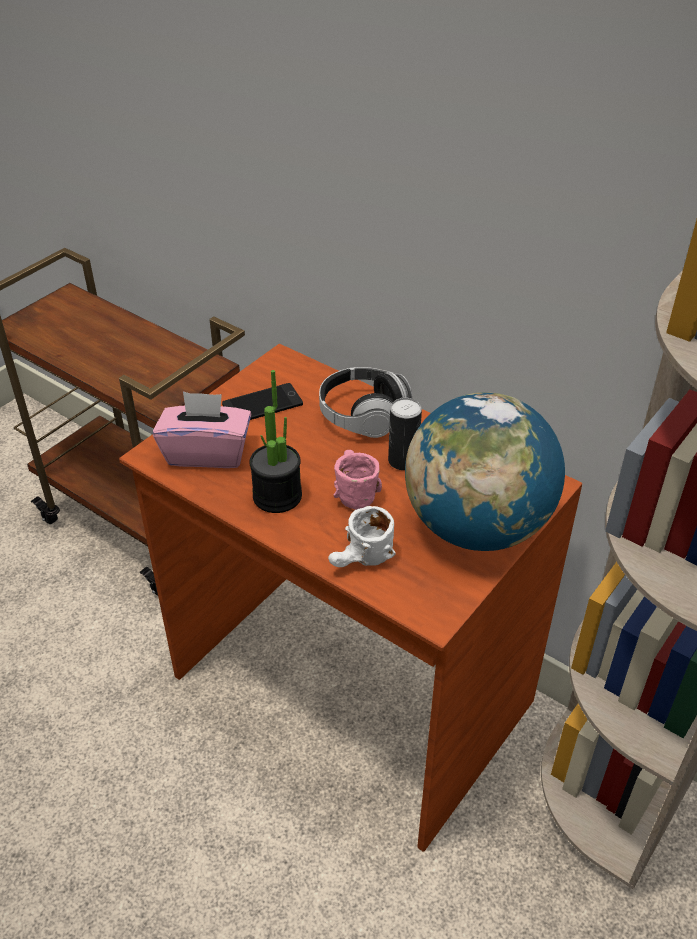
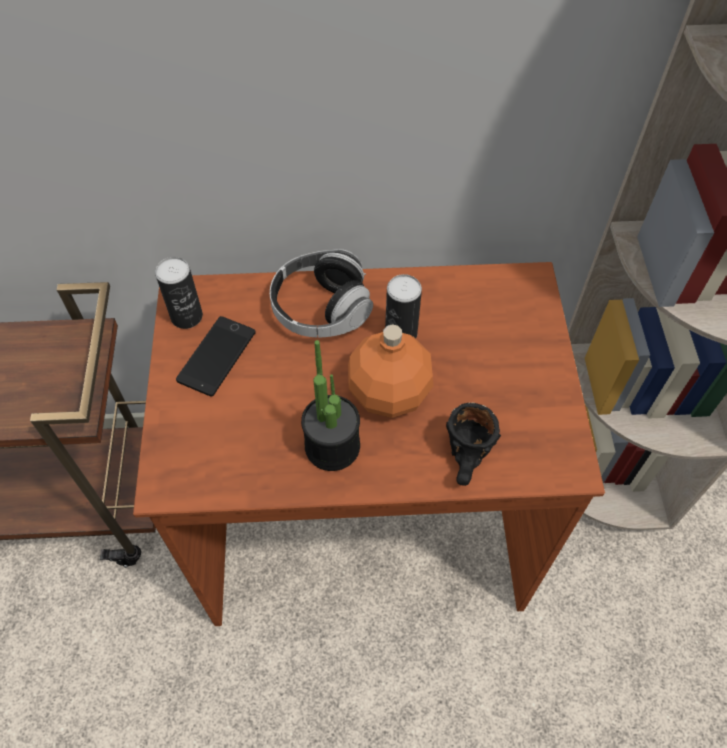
camera: 40 degrees left, 15 degrees up
(207, 453) = (218, 446): pink tissue box -> none
(269, 373) = (186, 316): none -> can
(351, 490) = (389, 394): pink mug -> orange bottle
(362, 562) = (469, 460): white mug -> black mug
(477, 527) = (520, 359): globe -> none

